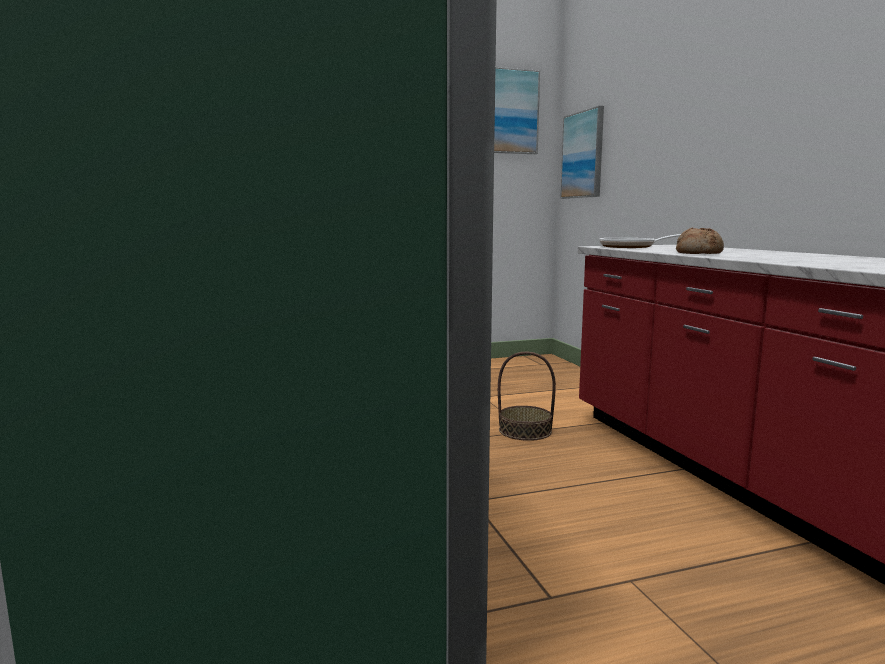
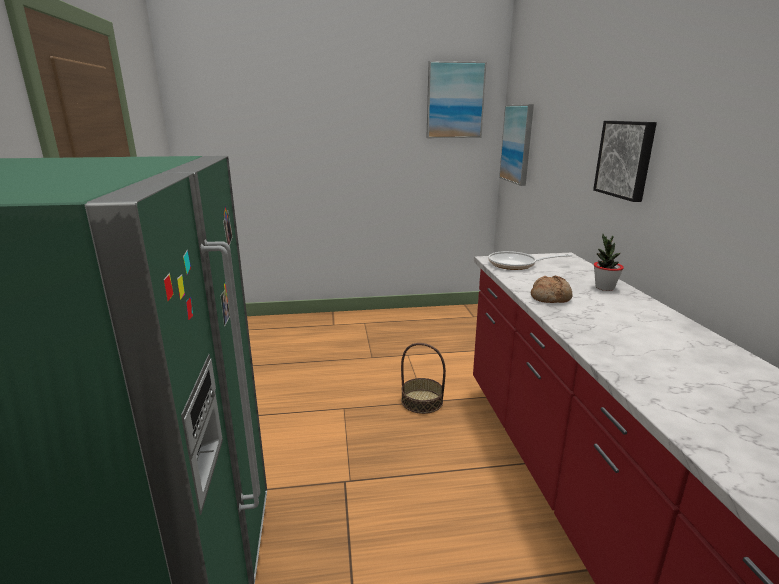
camera: 10 degrees right, 10 degrees up
(740, 124) = (626, 159): none -> picture
(744, 250) = (604, 288): none -> potted plant

